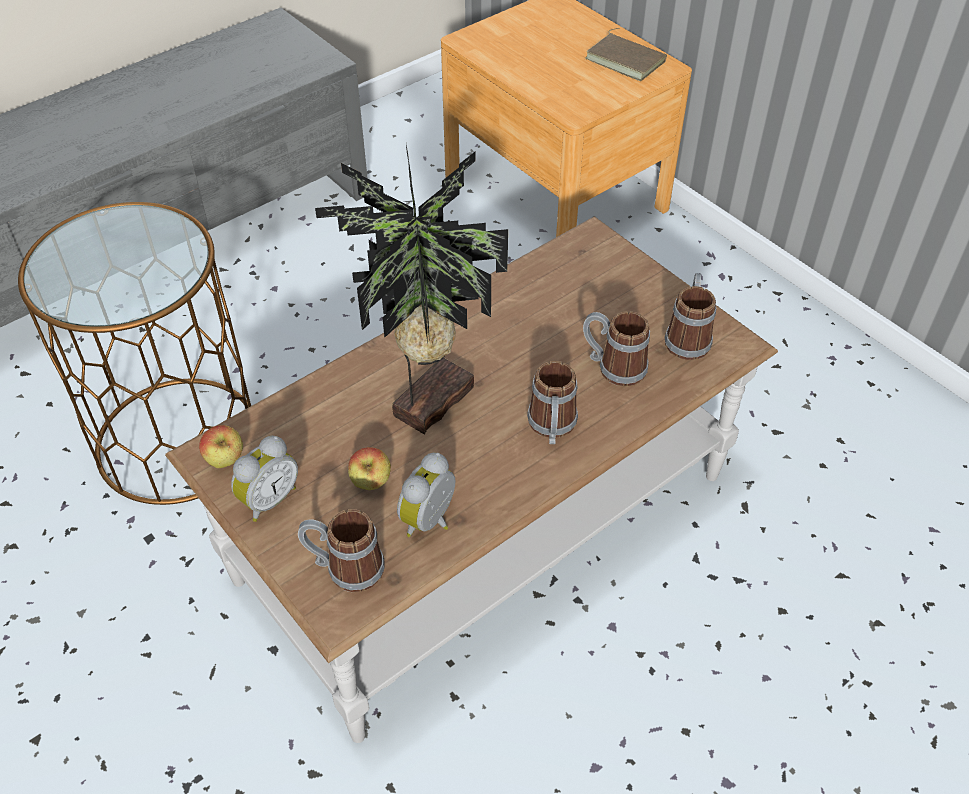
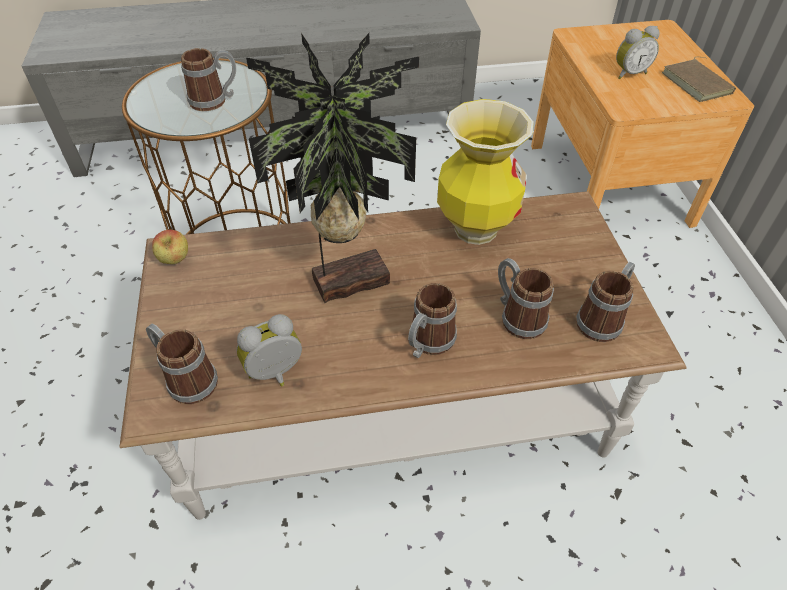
camera: 30 degrees right, 0 degrees up
(147, 260) = (215, 100): none -> mug
(268, 499) = (179, 301): alarm clock -> alarm clock (629, 73)
(371, 483) = (257, 323): apple -> none
(516, 298) = (475, 229): none -> vase

